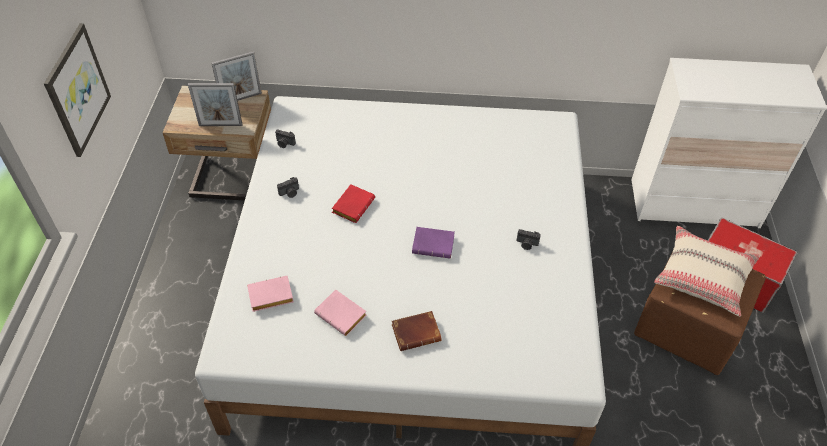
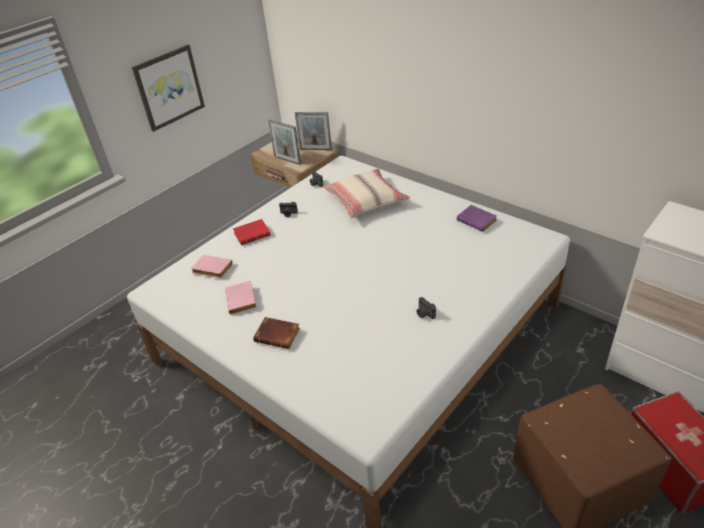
camera: 40 degrees right, 10 degrees down
(353, 205) = (321, 236): red book -> red book (253, 234)
(434, 244) = (351, 284): purple book -> purple book (478, 221)
(703, 277) = (592, 424): beige pillow -> beige pillow (366, 201)

